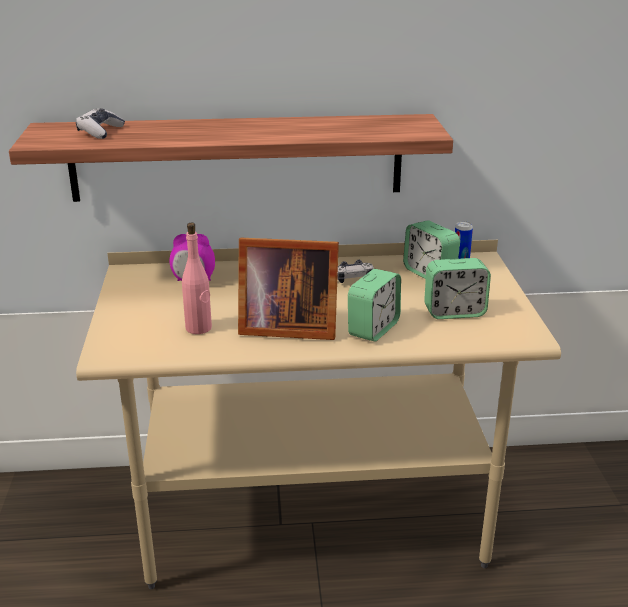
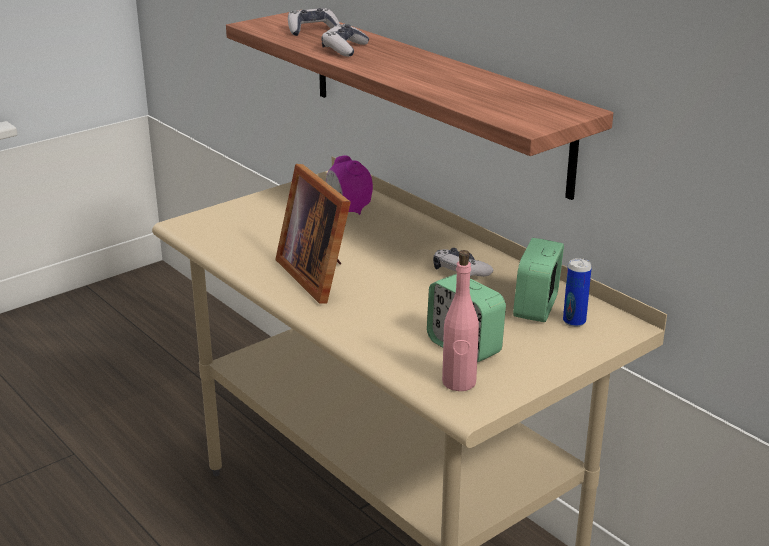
camera: 55 degrees right, 0 degrees up
(172, 134) = (344, 49): none -> game controller
(199, 328) = (269, 241): pink bottle -> pink bottle (459, 382)
(373, 329) = (369, 316): alarm clock -> none

